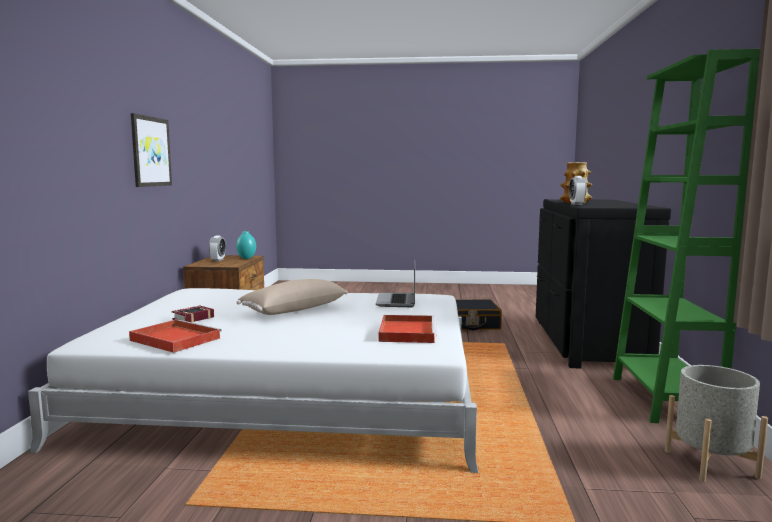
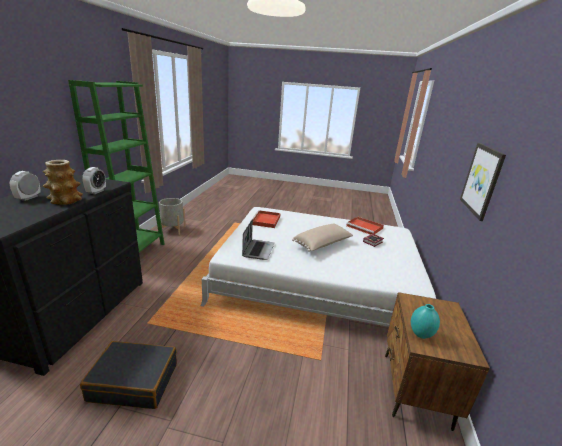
camera: 175 degrees left, 15 degrees up
(218, 260) = (447, 326): alarm clock -> alarm clock (28, 198)

